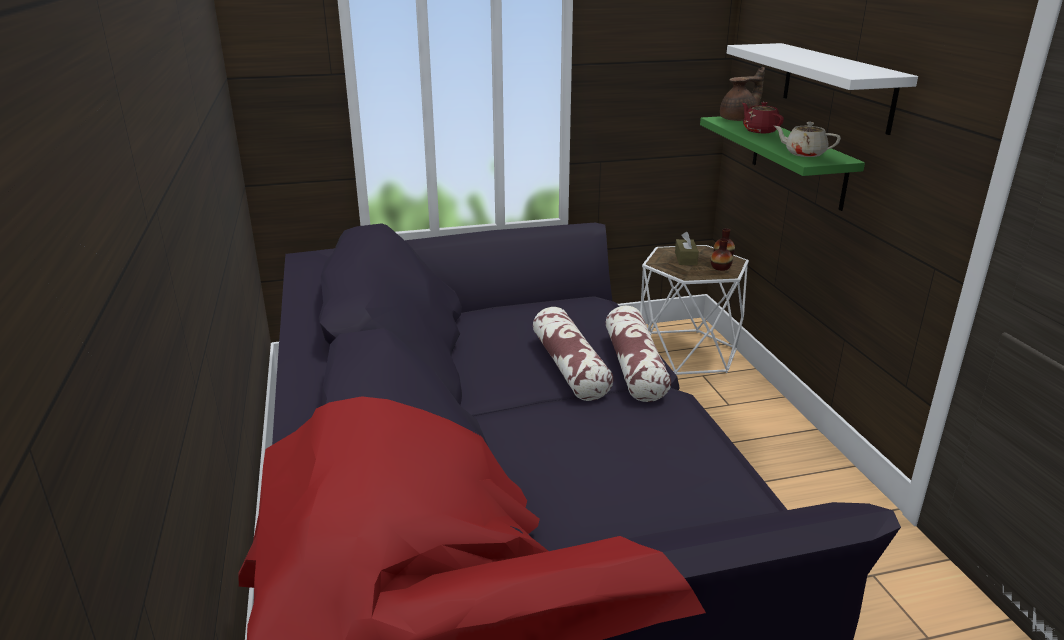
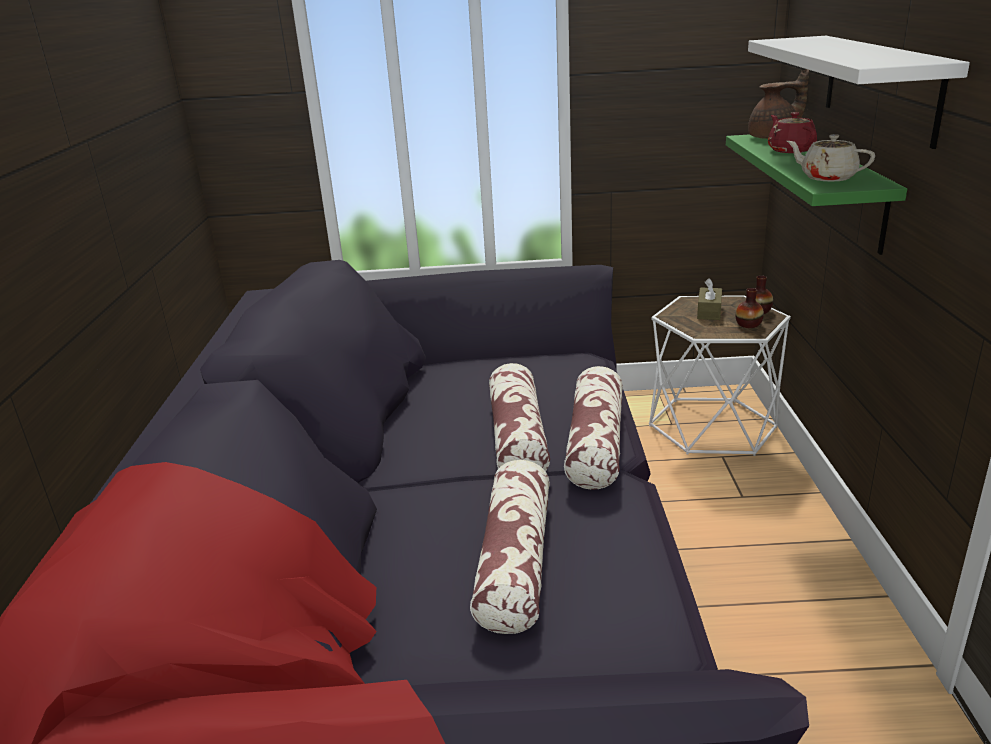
camera: 15 degrees right, 0 degrees up
(614, 459) = (515, 561): none -> pillow

